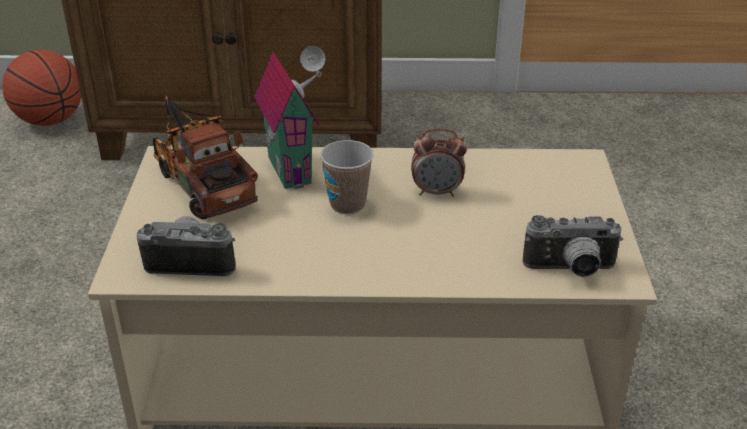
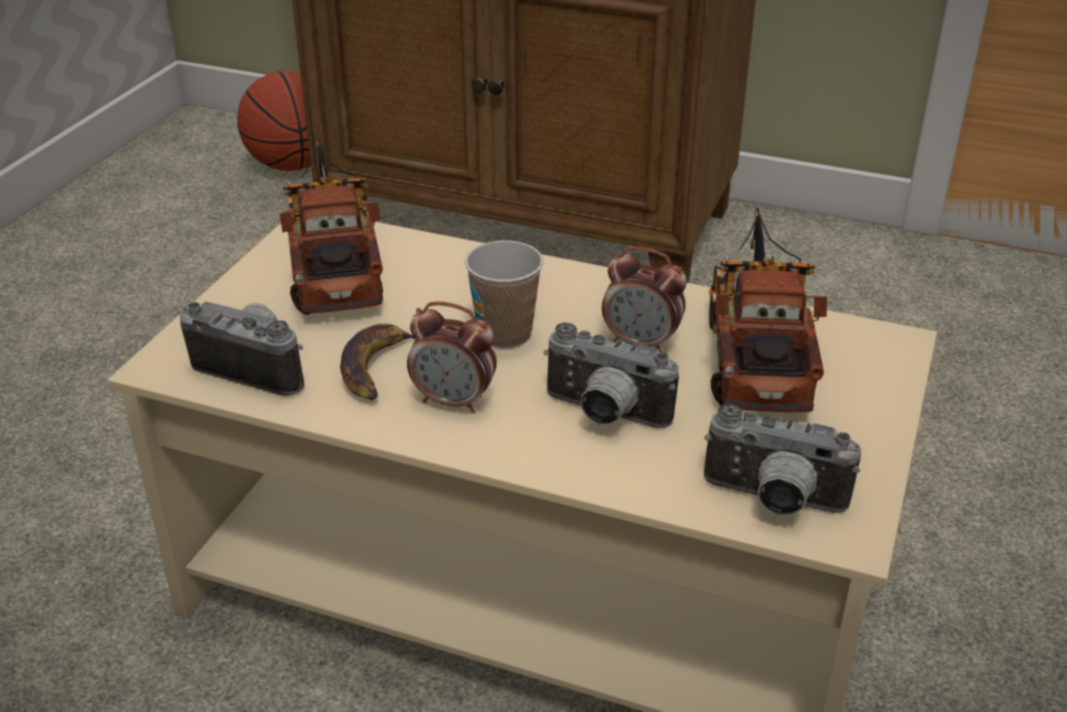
camera: 20 degrees right, 0 degrees up
(277, 244) = (378, 368): none -> banana
(294, 169) = (463, 273): toy house -> none
(342, 254) = (454, 401): none -> alarm clock
(441, 242) = (603, 415): none -> camera
(509, 183) = (756, 352): none -> toy truck

